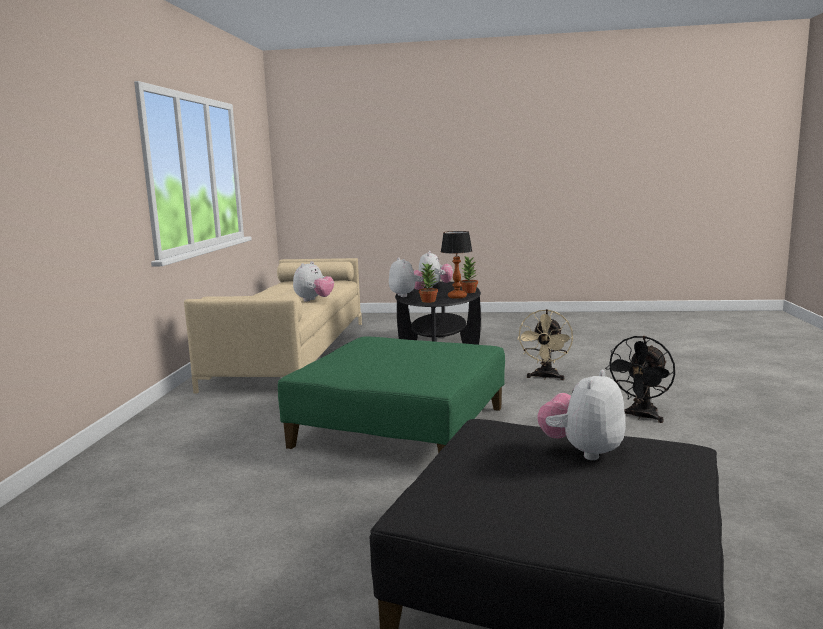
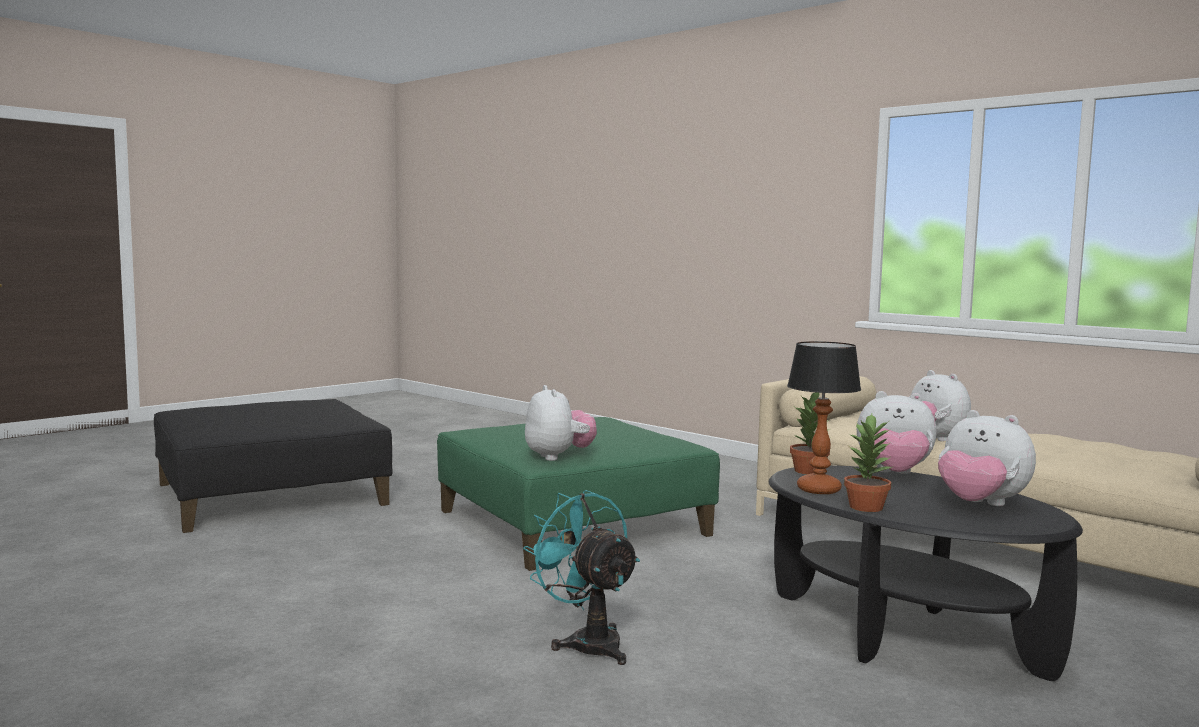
camera: 125 degrees right, 5 degrees down
(545, 377) = (587, 642): beige fan -> turquoise fan
(582, 451) = (267, 418): plush toy -> plush toy (558, 457)
(641, 417) = (335, 621): black fan -> none

